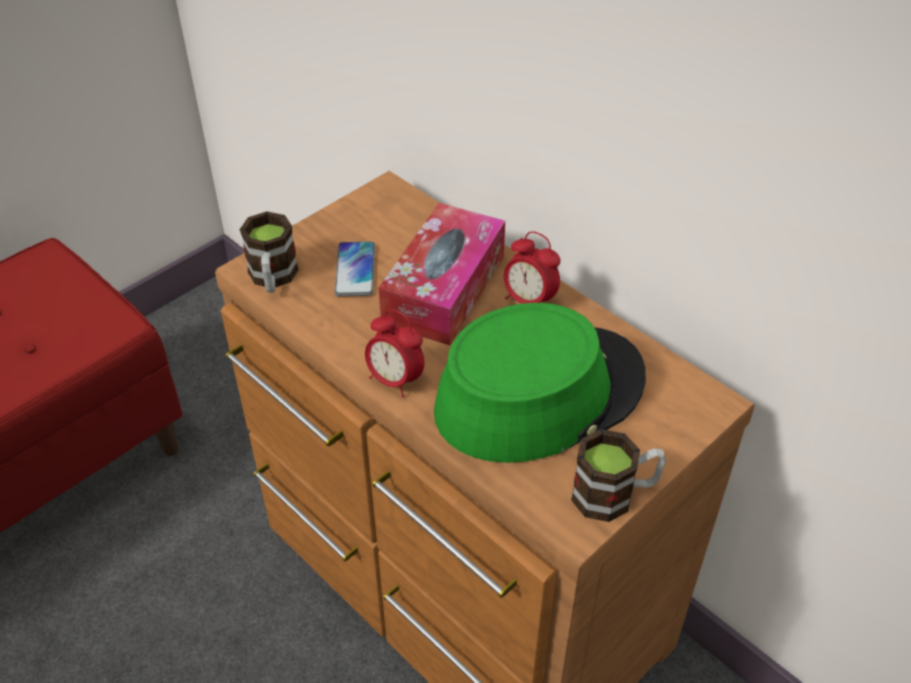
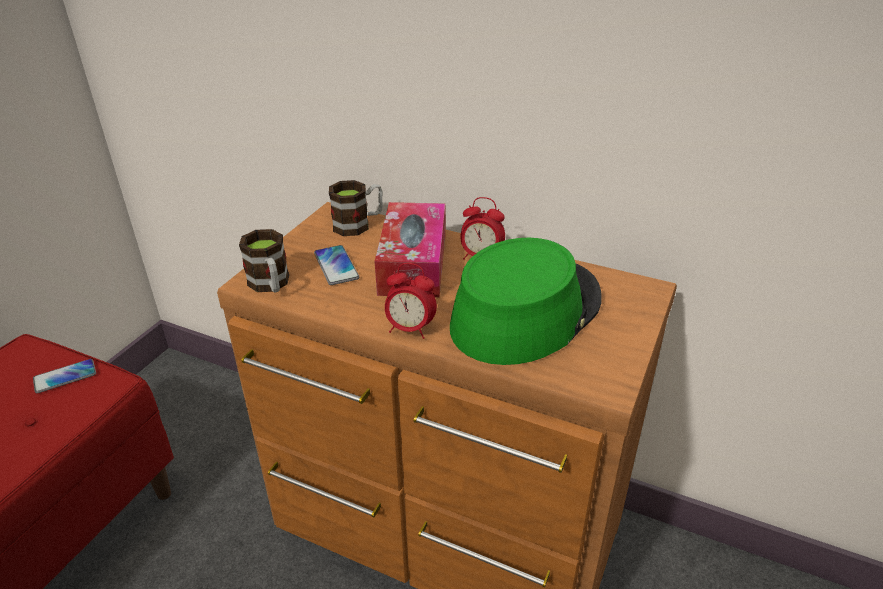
camera: 20 degrees left, 10 degrees down
(77, 303) = (65, 377): none -> phone
(614, 494) = (623, 361): mug -> mug (358, 224)

